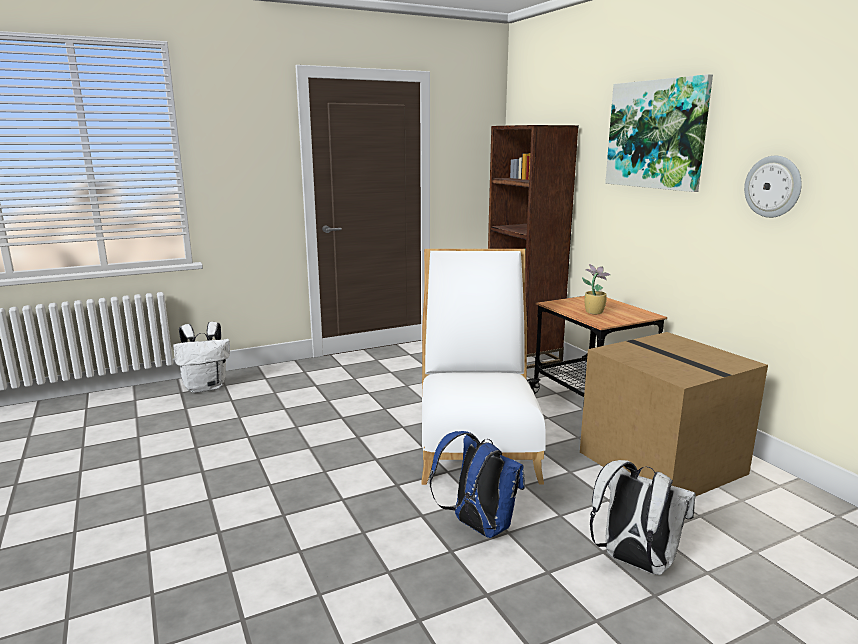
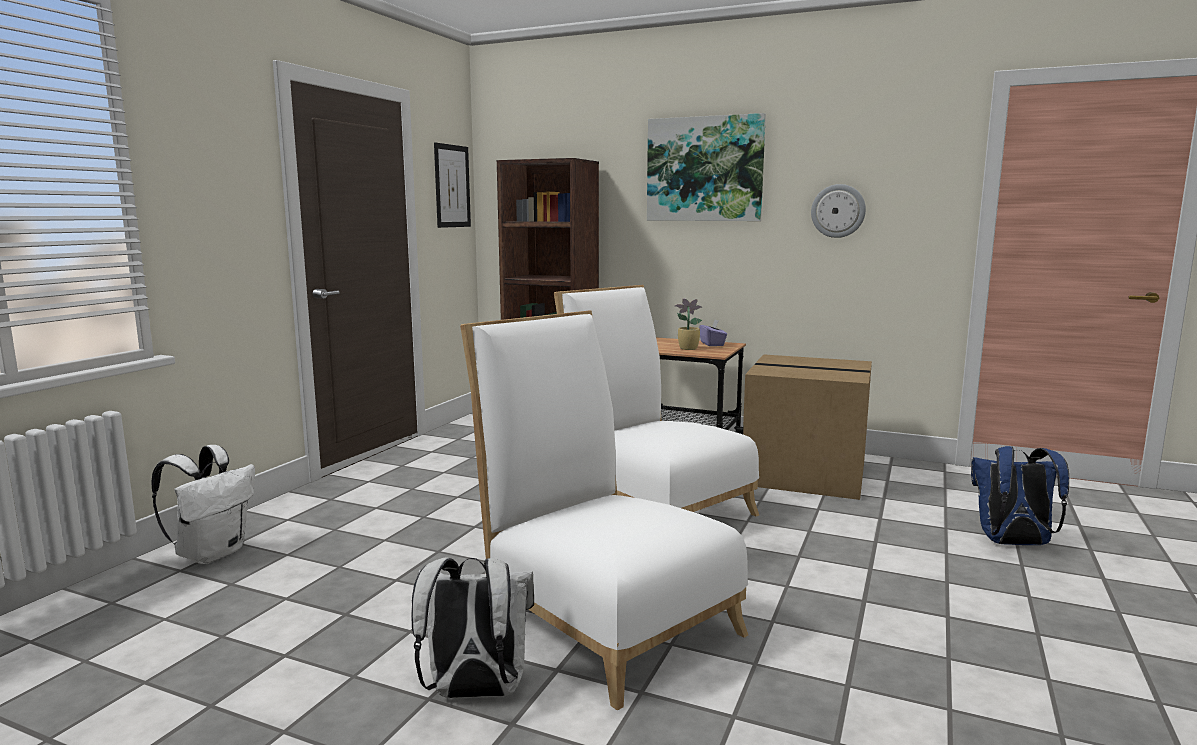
camera: 40 degrees left, 5 degrees down
(297, 511) = (601, 617): none -> white chair
(475, 146) = (452, 186): none -> picture
(478, 526) = (772, 561): blue backpack -> blue backpack (1012, 543)
(630, 312) = (712, 344): none -> purple tissue box
(634, 562) = (902, 539): white backpack -> white backpack (474, 693)

